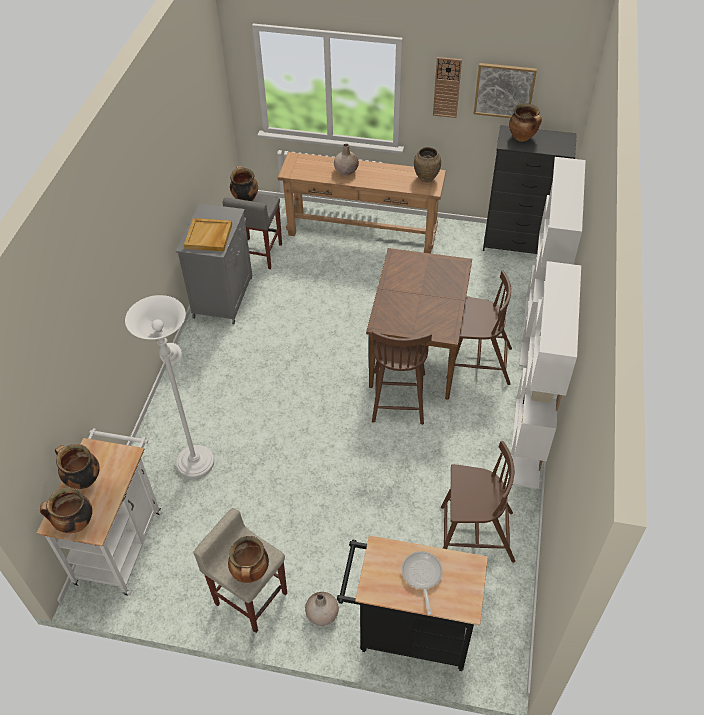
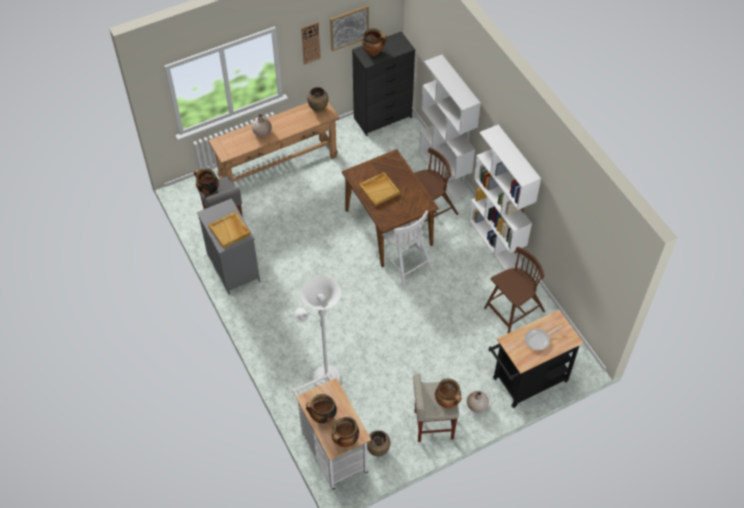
camera: 40 degrees left, 5 degrees up
(164, 579) = (377, 450): none -> brown vase
(398, 396) = (403, 261): brown chair -> white chair
(408, 288) = (379, 190): none -> beige tray
(422, 576) = (539, 340): frying pan -> frying pan turned 75 degrees counterclockwise

